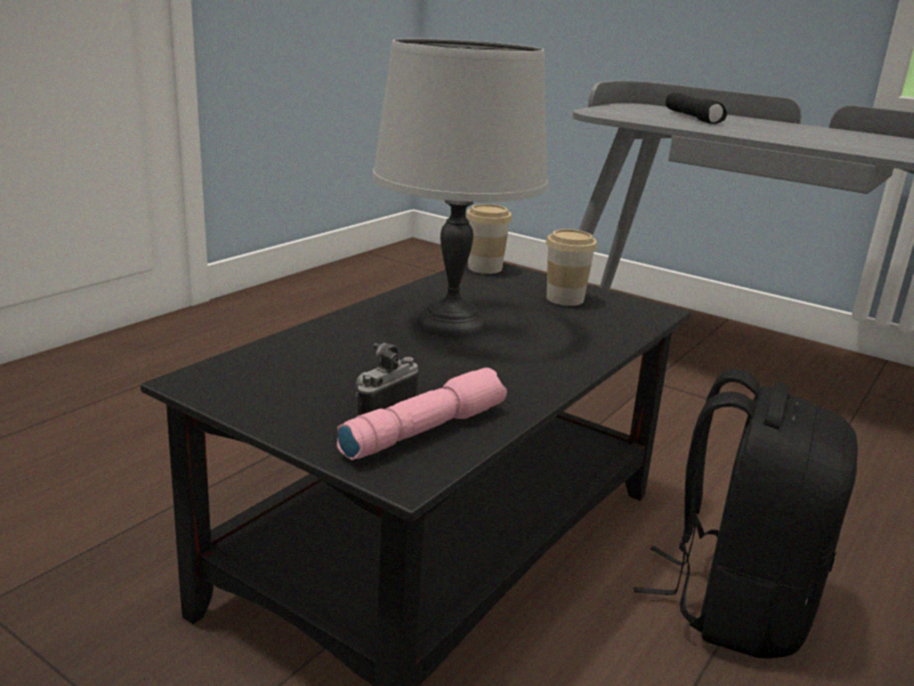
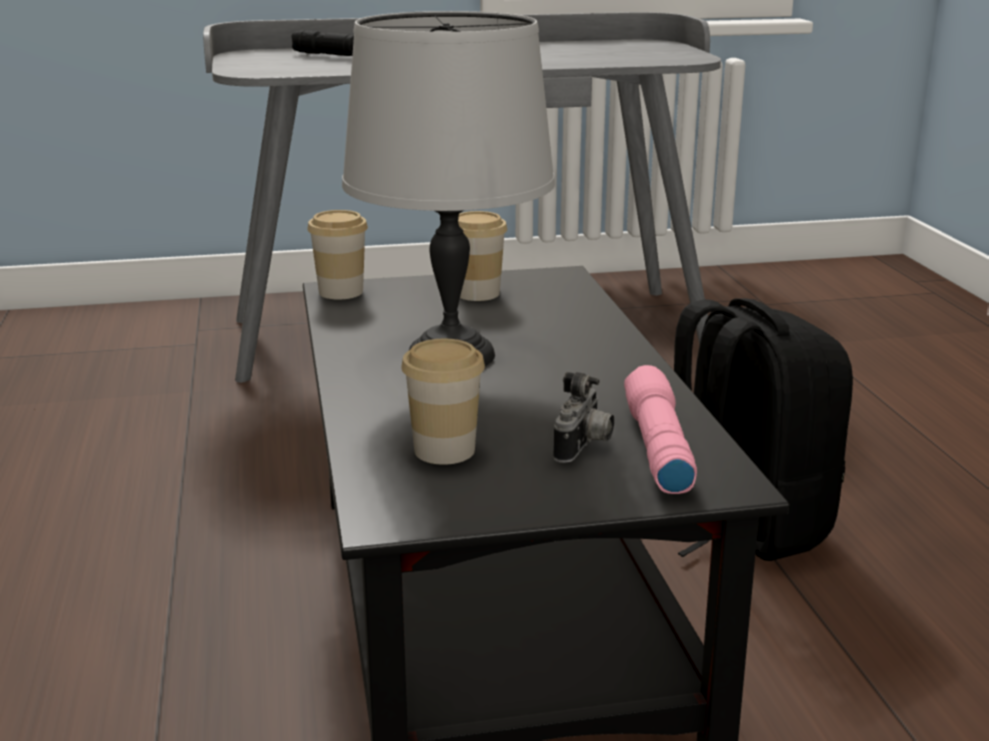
camera: 45 degrees left, 0 degrees up
(308, 366) = (444, 450): none -> cup
(381, 406) = (584, 447): camera -> camera turned 150 degrees counterclockwise

